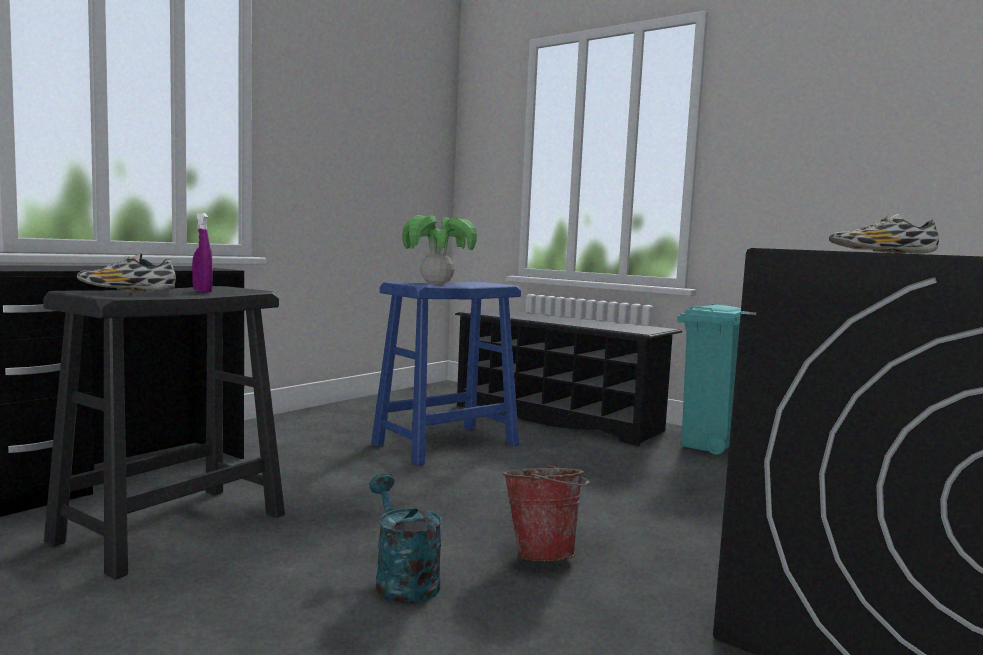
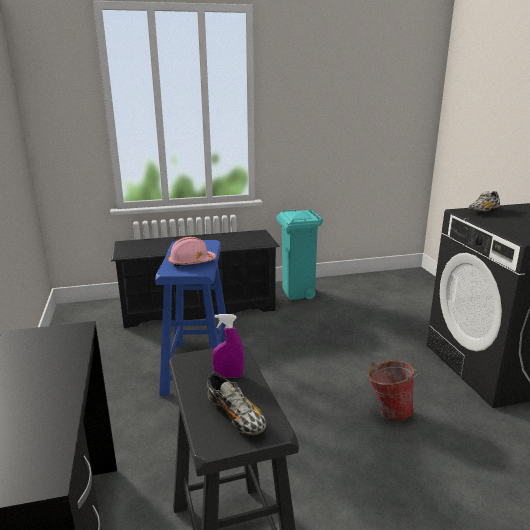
camera: 50 degrees left, 15 degrees up
(126, 292) = (236, 417): shoe -> shoe turned 75 degrees counterclockwise
(402, 580) = (388, 472): turquoise watering can -> none
(436, 284) = (191, 262): potted plant -> pink hard hat

